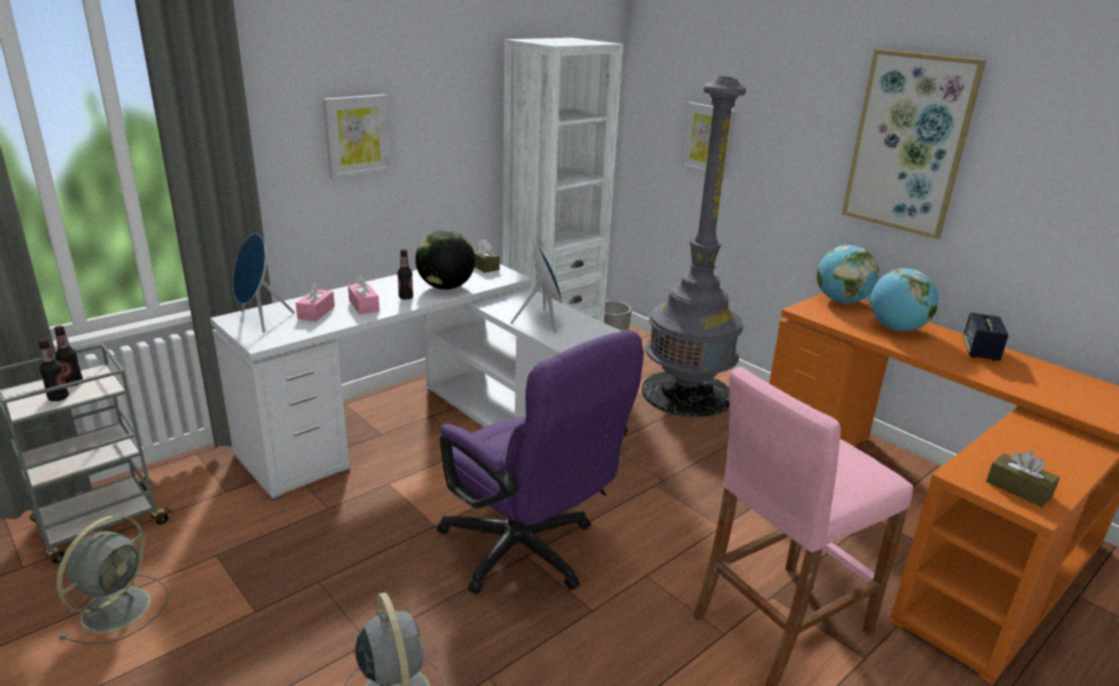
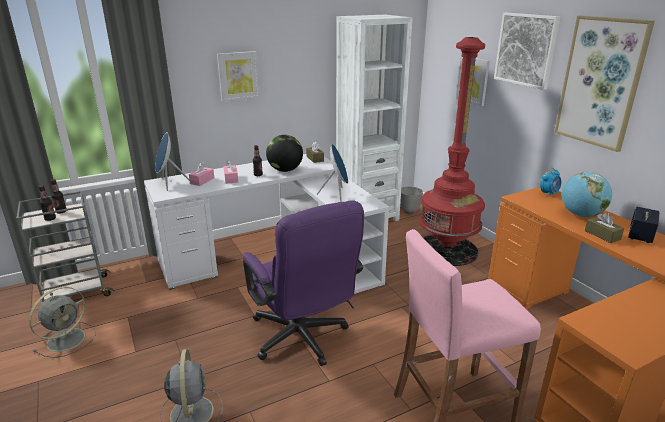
camera: 15 degrees right, 0 degrees up
(686, 393) = (446, 250): grey floor lamp -> red floor lamp
(794, 95) = (526, 50): none -> picture
(841, 301) = (549, 194): globe -> alarm clock
(1018, 489) = (623, 336): brown tissue box -> brown tissue box (602, 235)

